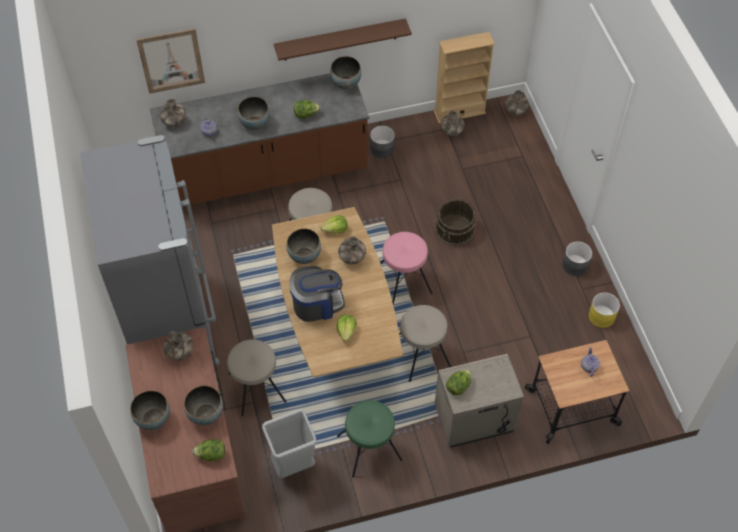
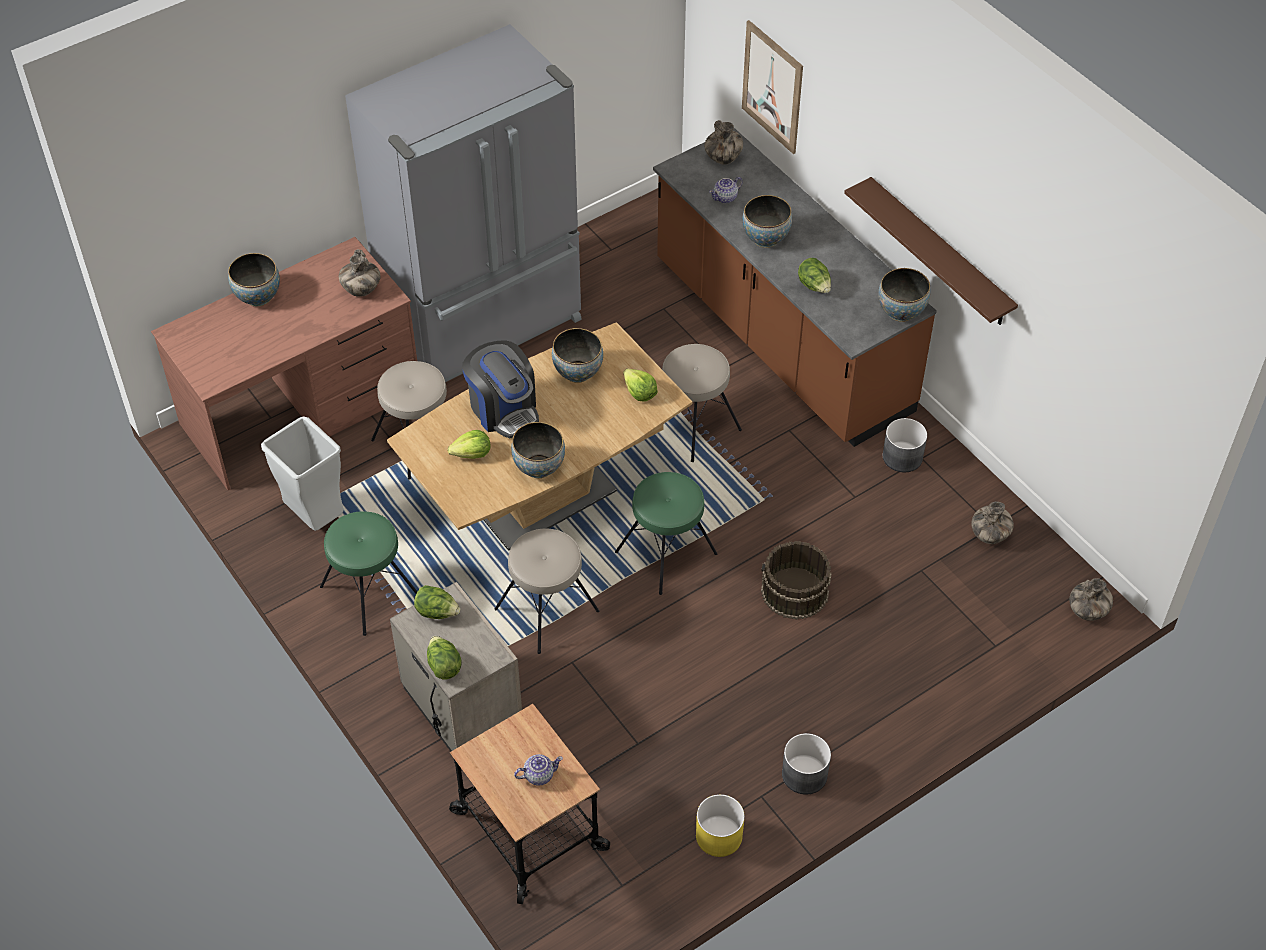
camera: 70 degrees right, 5 degrees down
(206, 414) = (281, 343): bowl -> bowl (539, 467)
(211, 455) = (225, 366): lettuce -> lettuce (444, 666)
(352, 258) = (598, 425): vase -> none
(403, 281) = (666, 553): pink stool -> green stool
(459, 112) = (1037, 535): beige bookcase -> none

